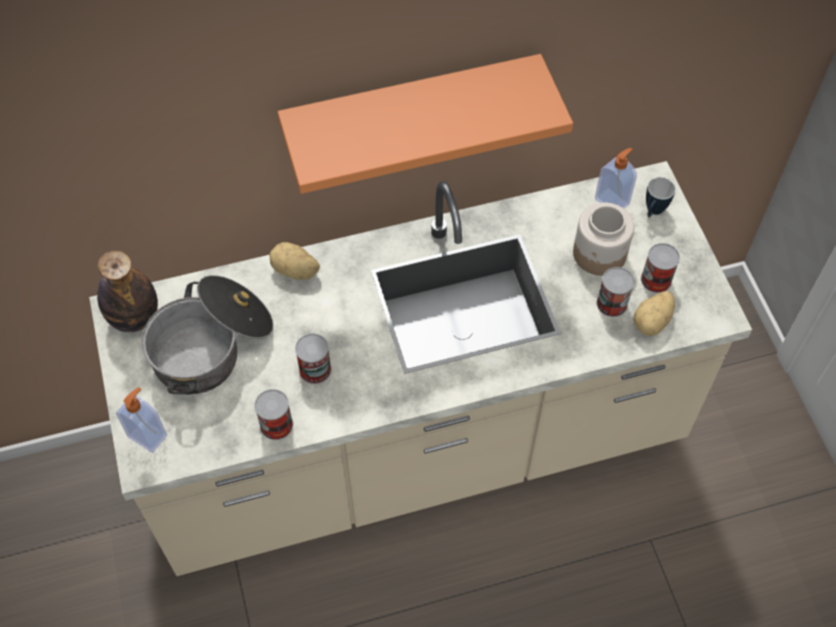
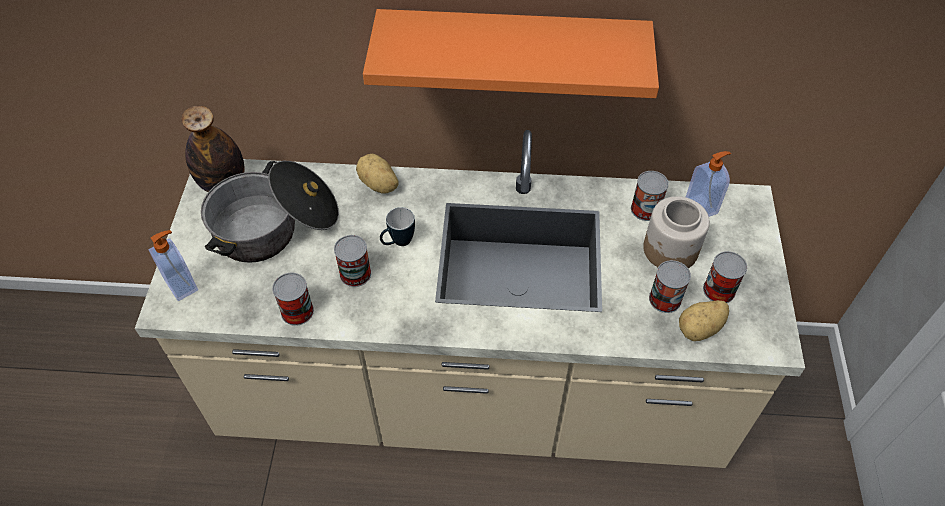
camera: 20 degrees right, 5 degrees down
(562, 219) = (645, 209): none -> can
(653, 212) = (739, 227): mug -> mug (398, 243)

